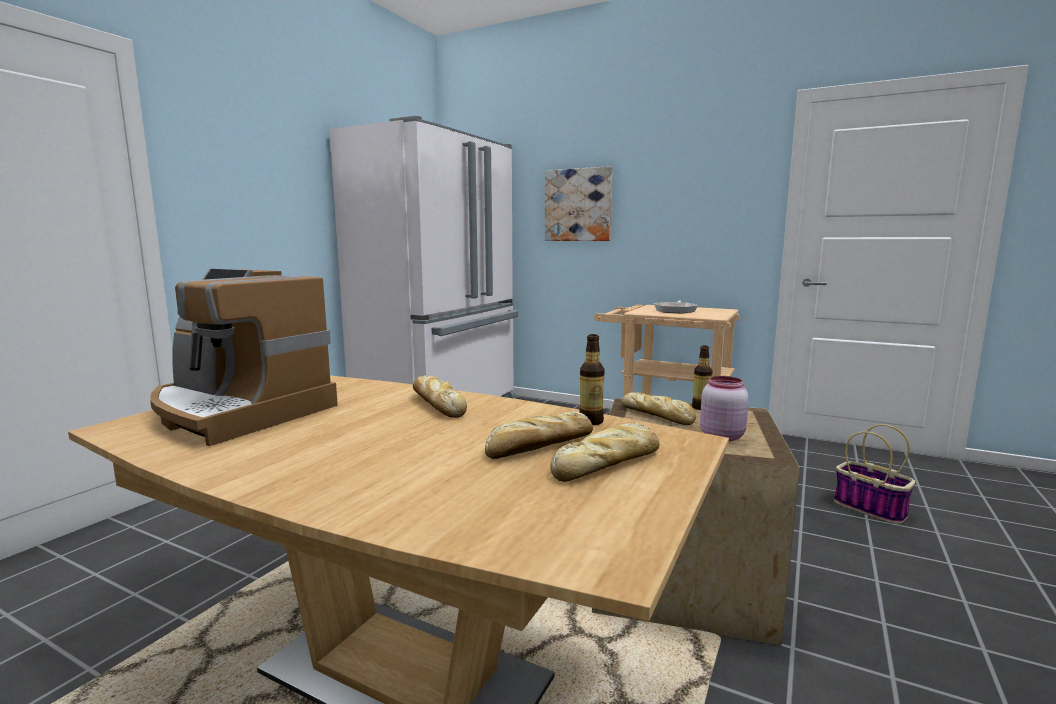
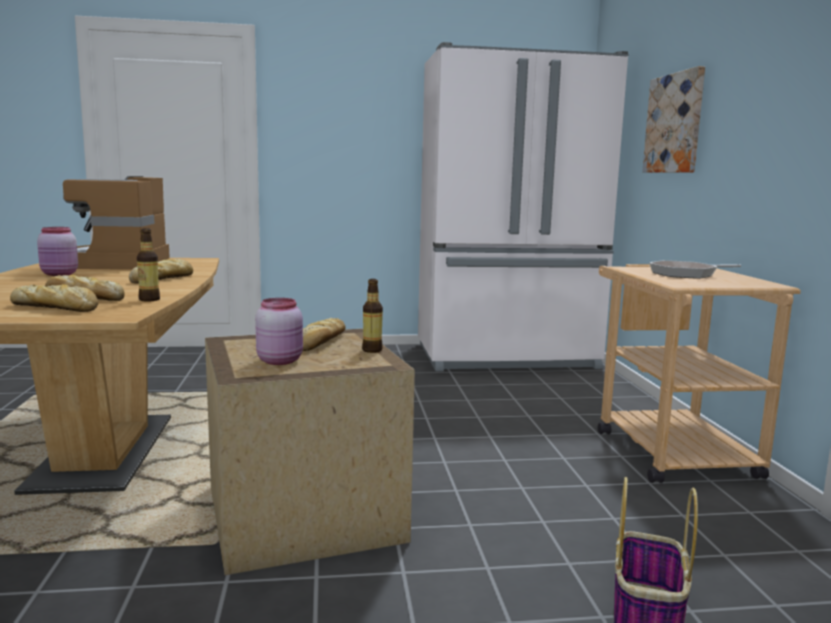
camera: 55 degrees right, 0 degrees up
(294, 445) = (60, 274): none -> pink jar

